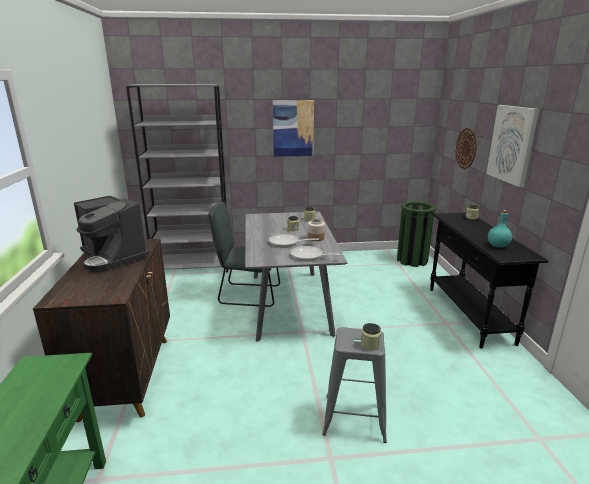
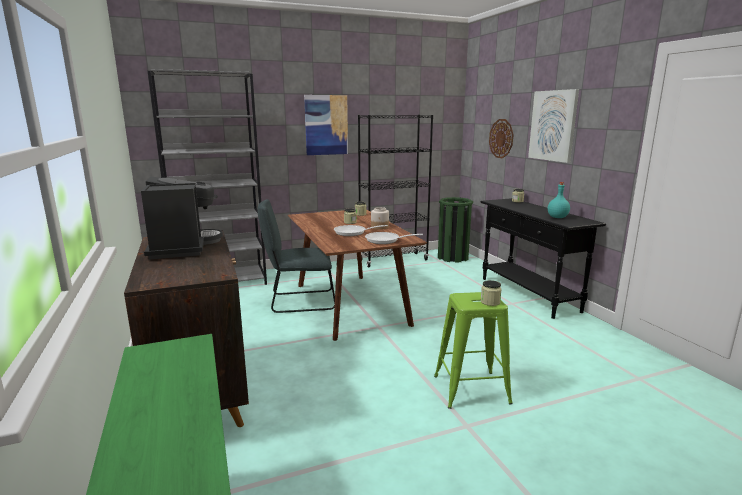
camera: 15 degrees left, 5 degrees down
(113, 257) = (182, 247): coffee machine -> coffee machine turned 135 degrees counterclockwise
(290, 303) = (351, 304): grey dining table -> brown dining table
(352, 257) = (393, 260): none -> black bookcase
(354, 417) = (470, 389): grey stool -> green stool

